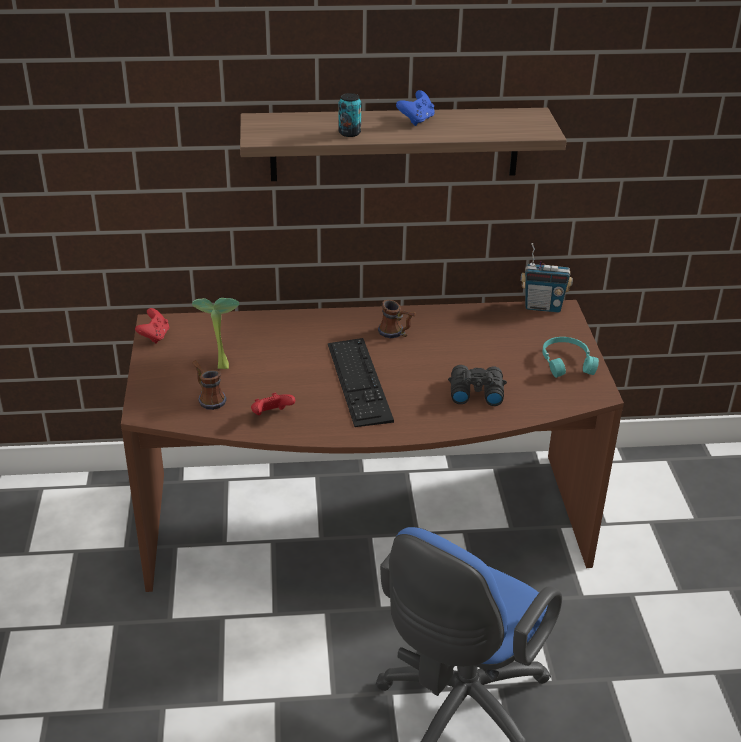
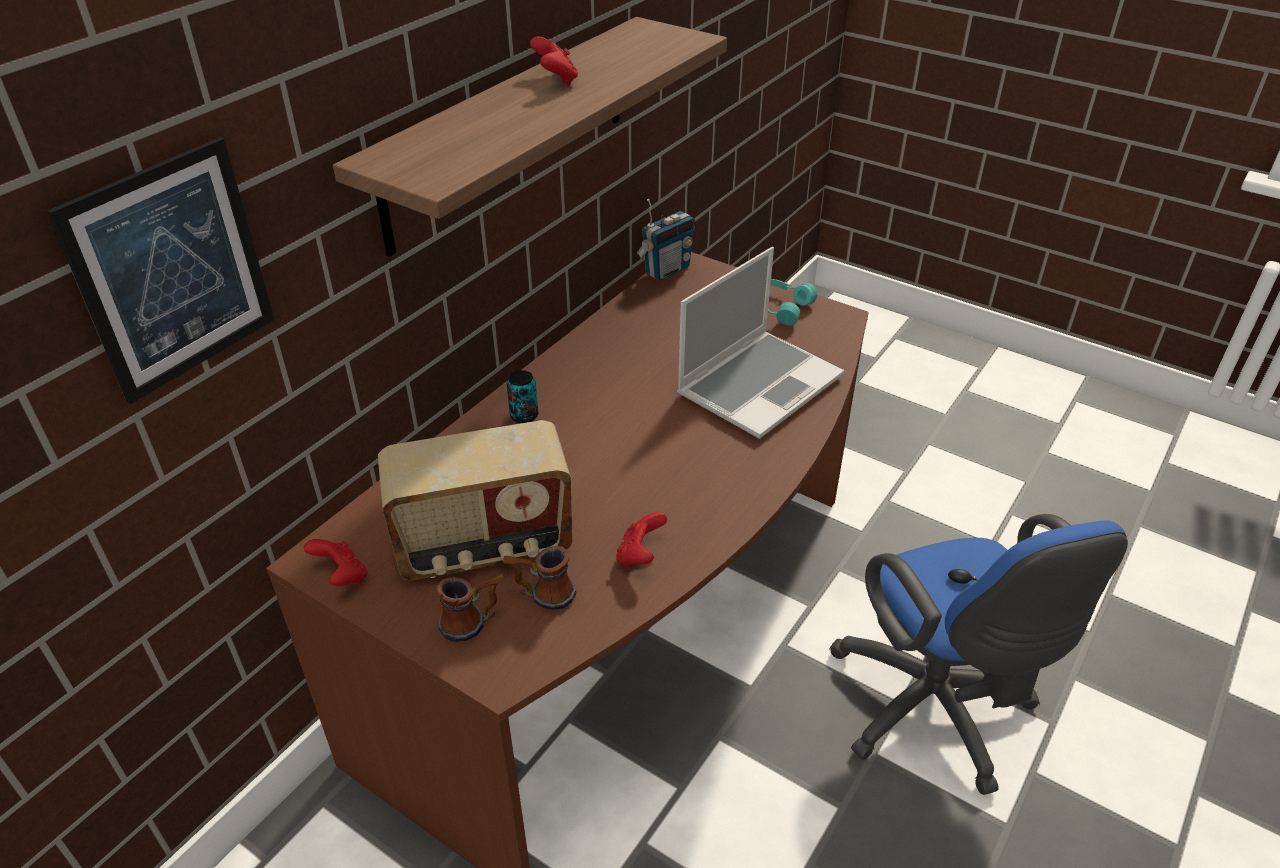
camera: 50 degrees left, 5 degrees up
(127, 129) = (173, 271): none -> picture
(220, 365) = (484, 546): potted plant -> radio
(349, 133) = (523, 124): can -> can (524, 416)
(359, 381) = (651, 452): keyboard -> none
(396, 333) = (596, 379): mug -> mug (474, 622)
(416, 120) = (556, 80): blue game controller -> red game controller
(475, 391) = (759, 384): black binoculars -> laptop

